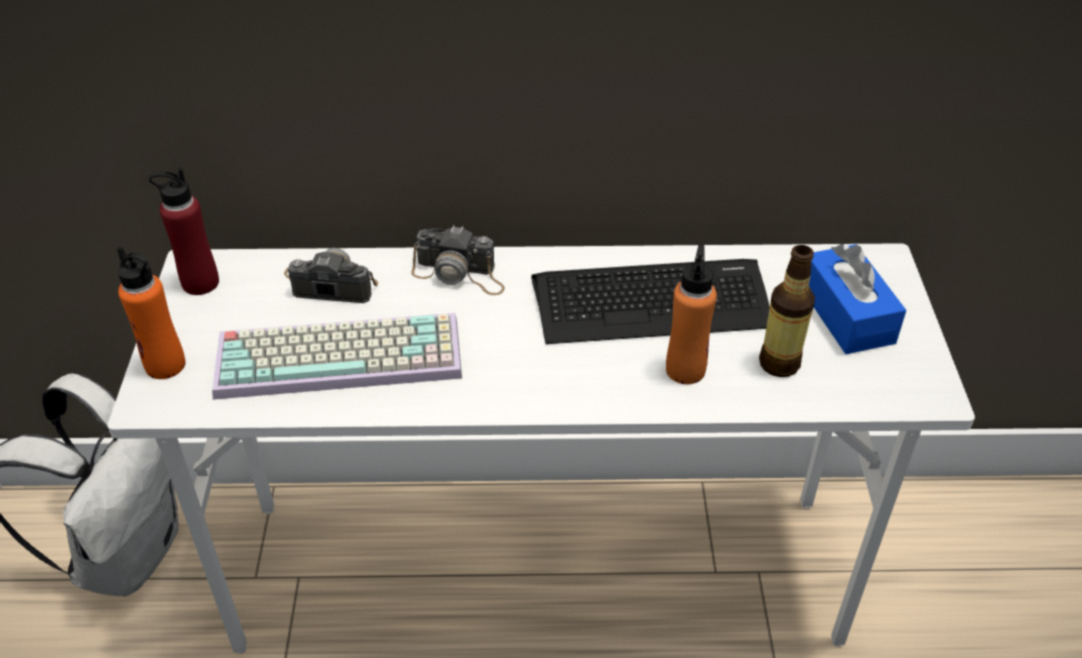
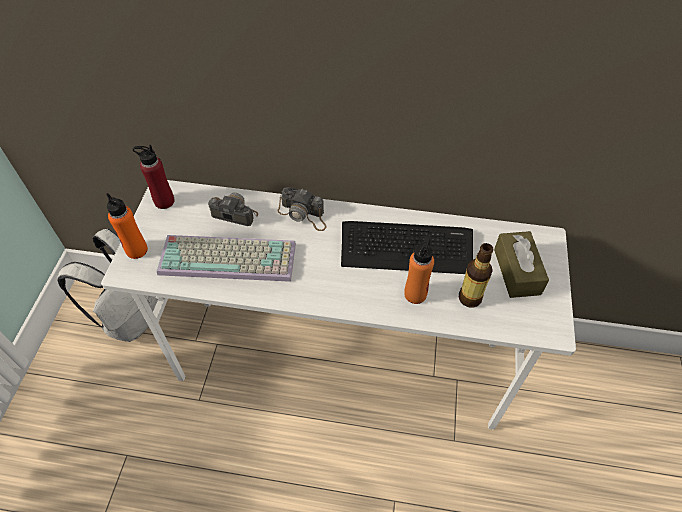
camera: 10 degrees right, 10 degrees up
(846, 314) = (517, 271): blue tissue box -> brown tissue box

